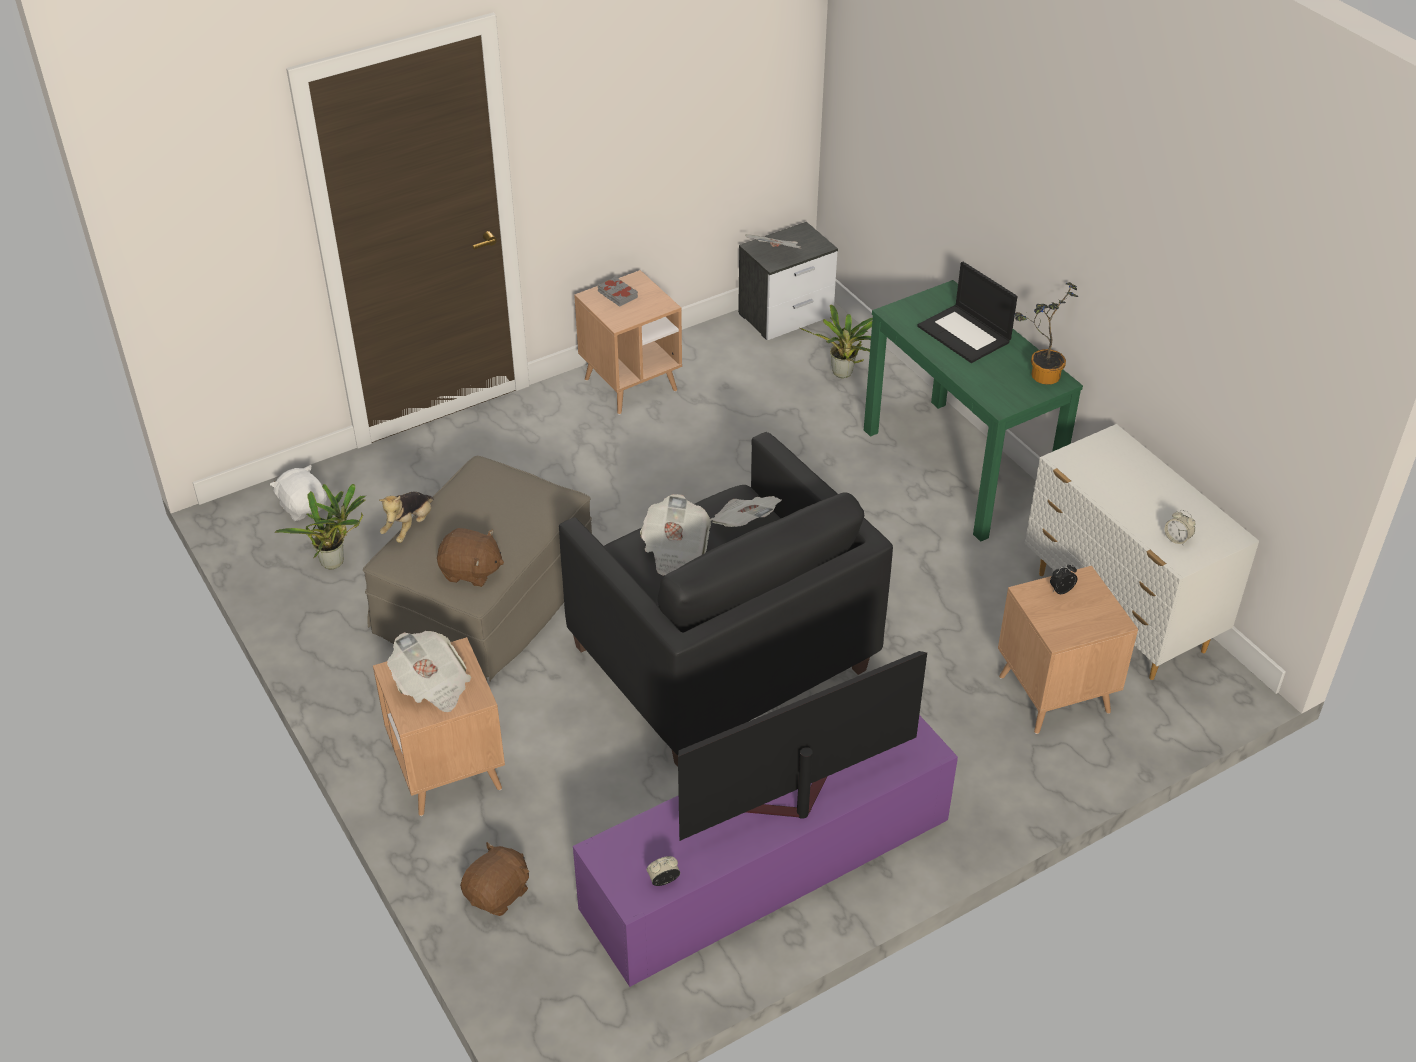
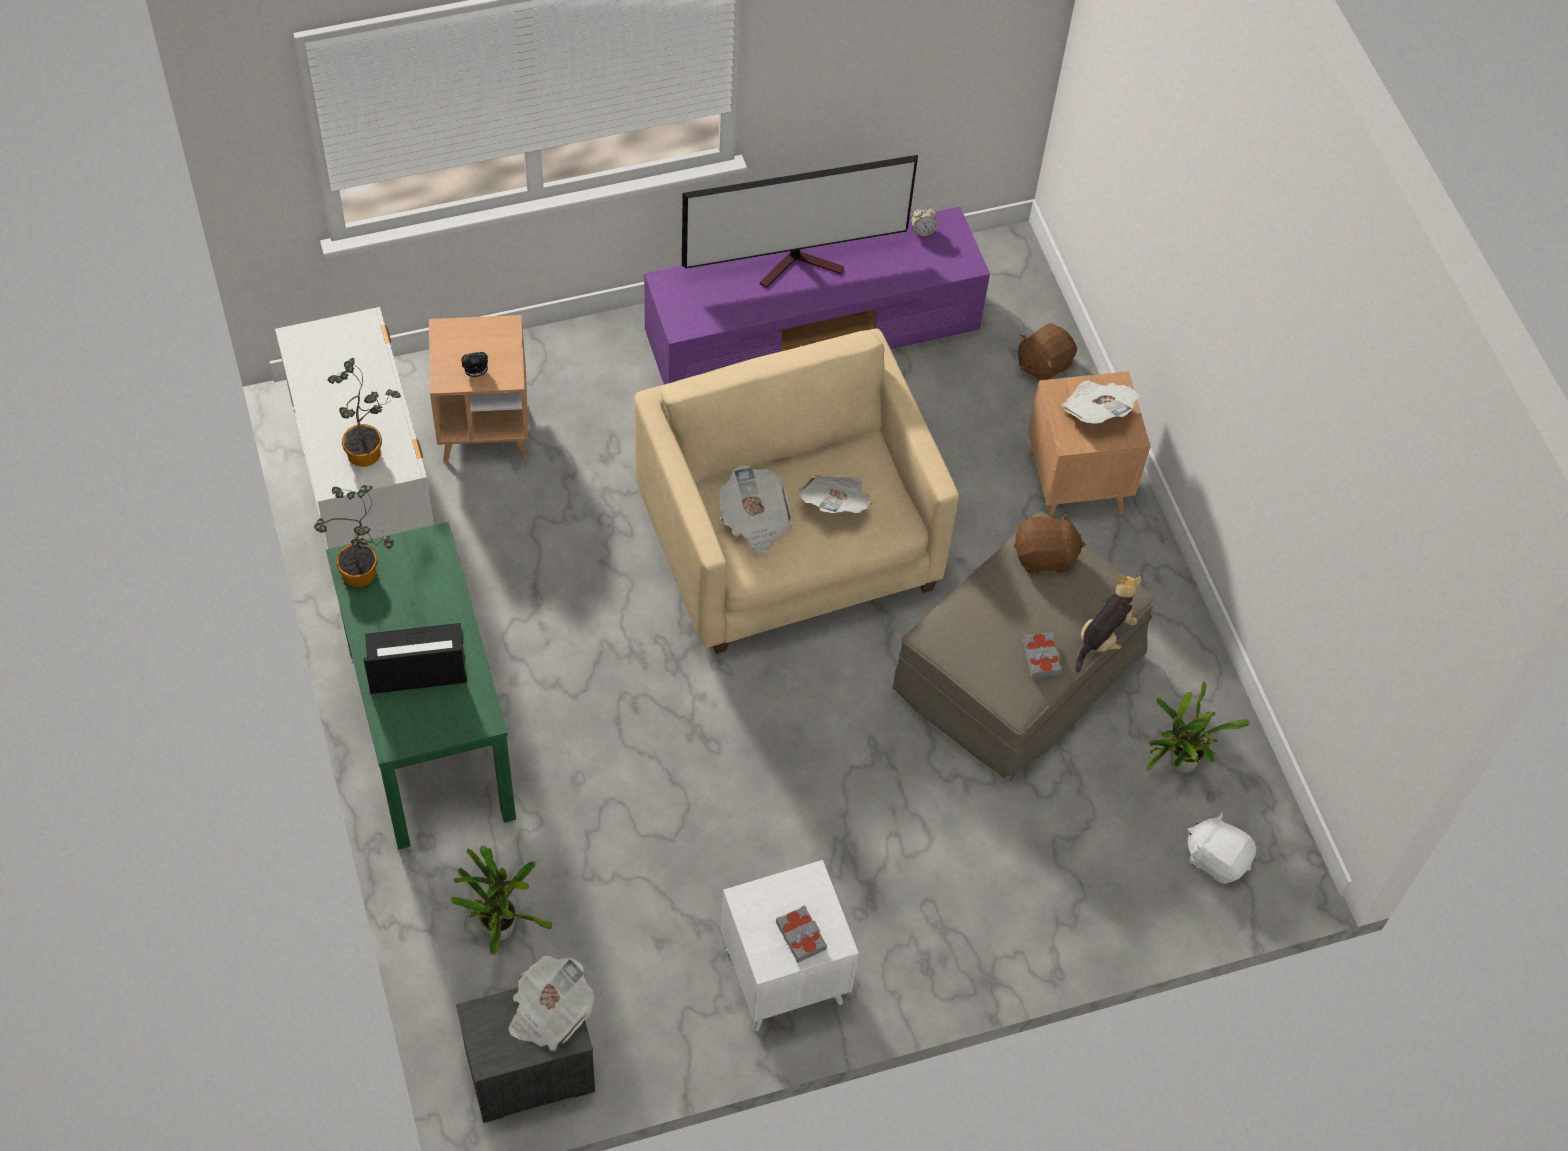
camera: 170 degrees left, 15 degrees up
(304, 507) = (1216, 858): white plush toy -> white plush toy turned 150 degrees clockwise
(463, 496) = (1042, 657): none -> grey book
(471, 571) = (1044, 556): brown plush toy -> brown plush toy turned 150 degrees clockwise
(630, 385) = (784, 977): brown side table -> white side table
(722, 656) = (788, 544): black armchair -> beige armchair
(965, 334) = (414, 661): laptop -> laptop turned 75 degrees counterclockwise
(1100, 464) = (369, 452): none -> potted plant
(1177, 539) = (352, 348): alarm clock -> none

